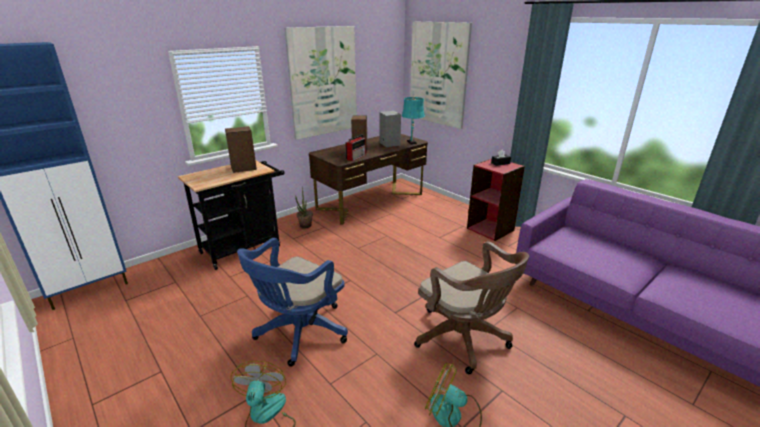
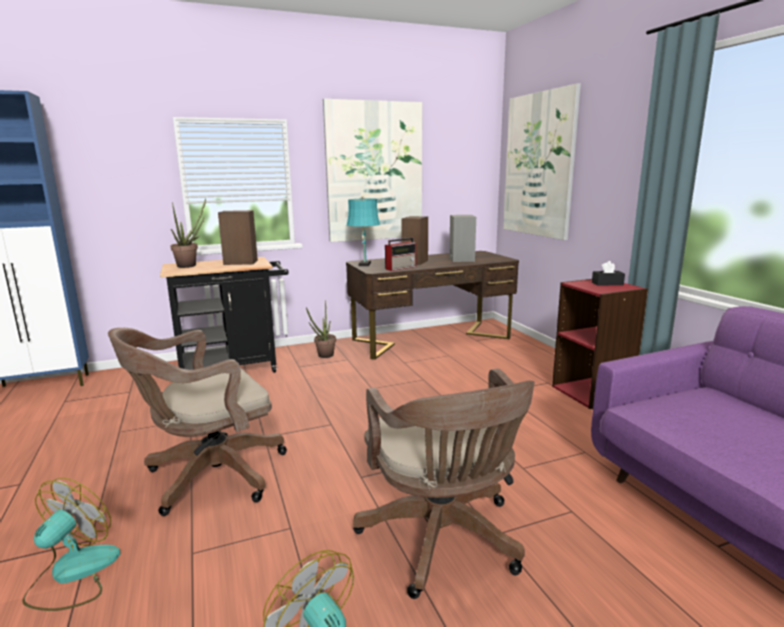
camera: 20 degrees right, 10 degrees down
(205, 176) = (190, 265): none -> potted plant
(298, 334) = (209, 476): blue office chair -> brown office chair
(412, 143) = (494, 260): turquoise table lamp -> turquoise table lamp (364, 264)

